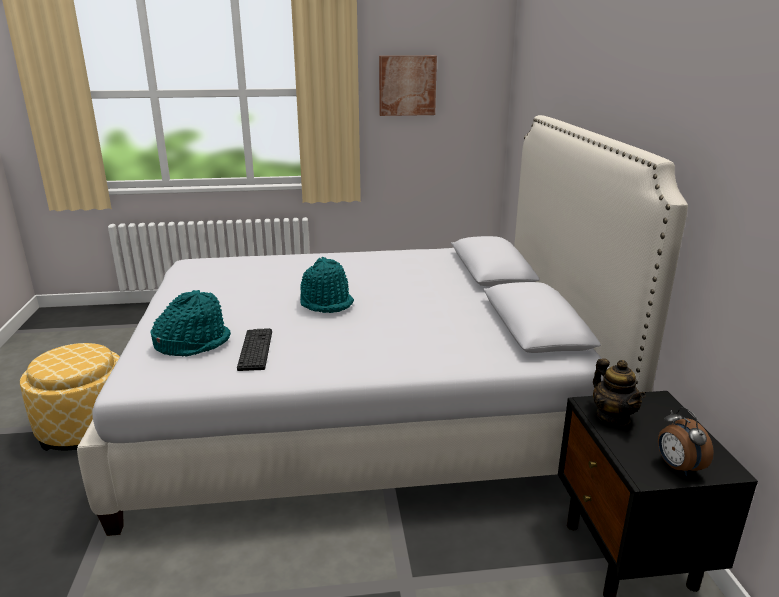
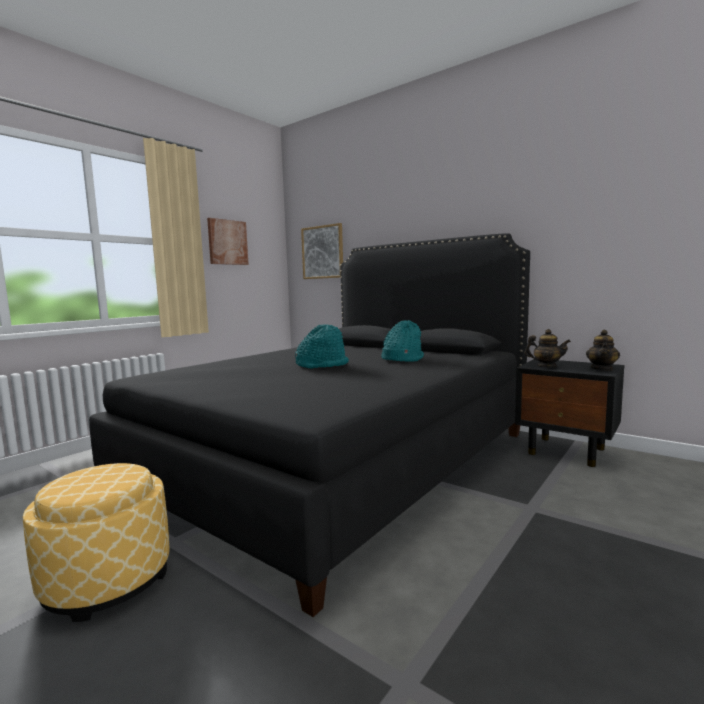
camera: 45 degrees left, 15 degrees down
(193, 343) = (295, 393): turquoise hat -> turquoise hat (402, 359)
(255, 350) = (349, 384): keyboard -> none
(364, 408) = (340, 460): white bed -> black bed
(531, 106) = (323, 252): none -> picture
(677, 467) = (602, 369): alarm clock -> teapot

